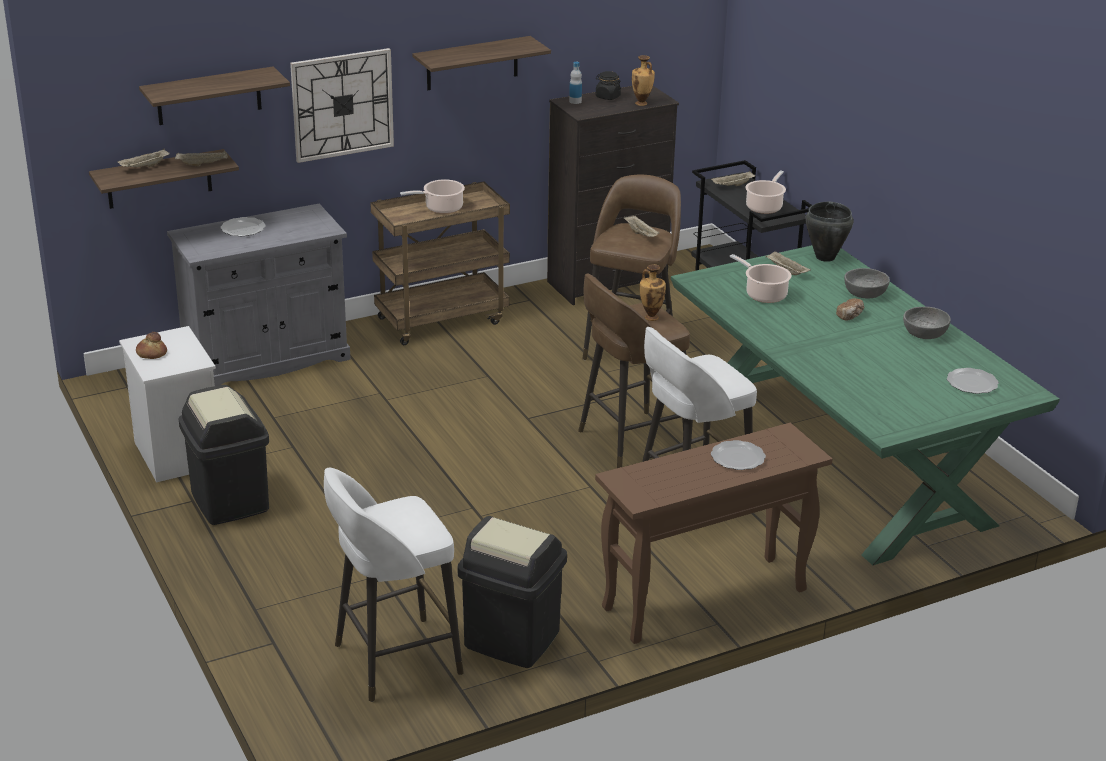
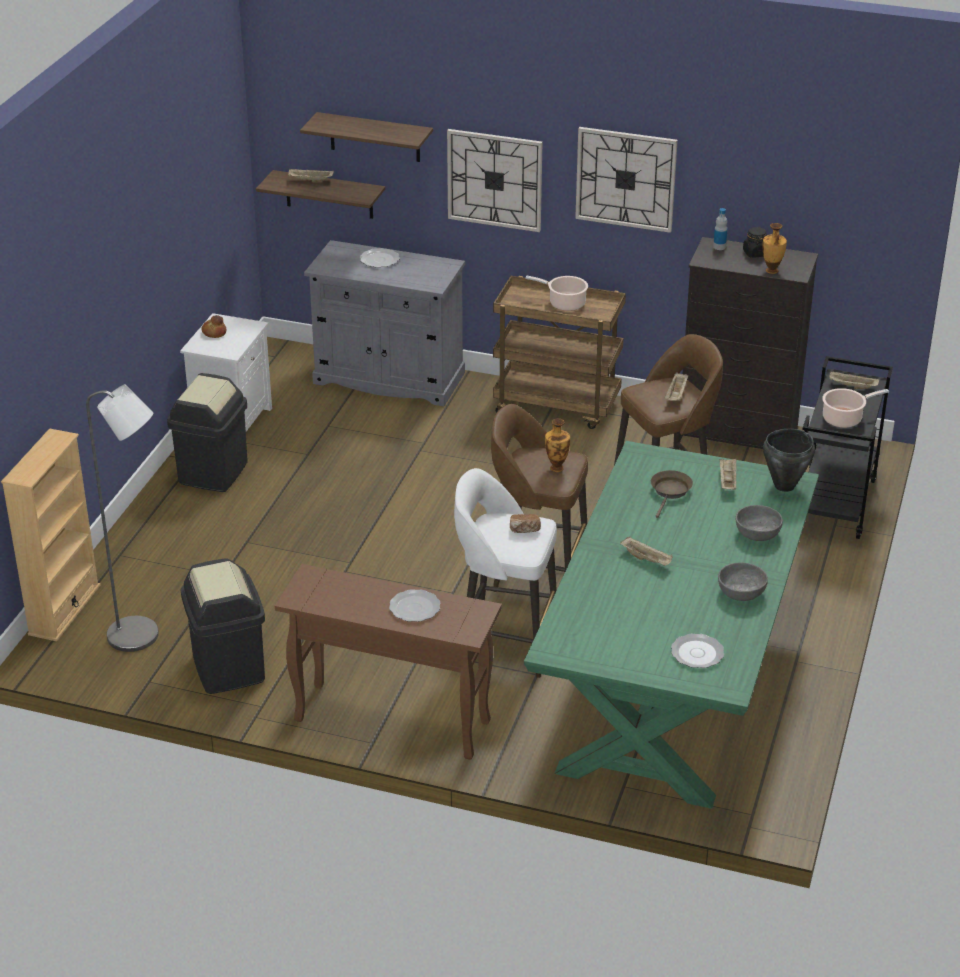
camera: 45 degrees right, 5 degrees up
(203, 164) = (349, 194): beige tray -> beige tray (647, 559)
(280, 681) = (64, 610): none -> beige bookcase
(393, 660) = (142, 637): white stool -> grey floor lamp
(472, 63) = (626, 179): shelf -> wall clock
(764, 294) = (670, 492): cooking pot -> brown frying pan
(850, 316) = (706, 545): bread -> bread (525, 530)

